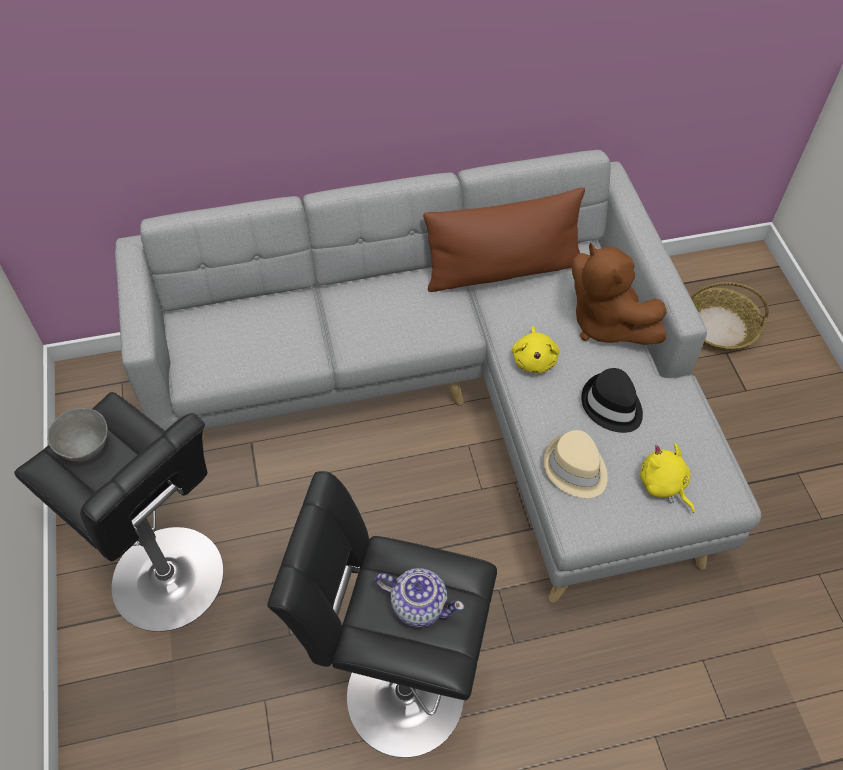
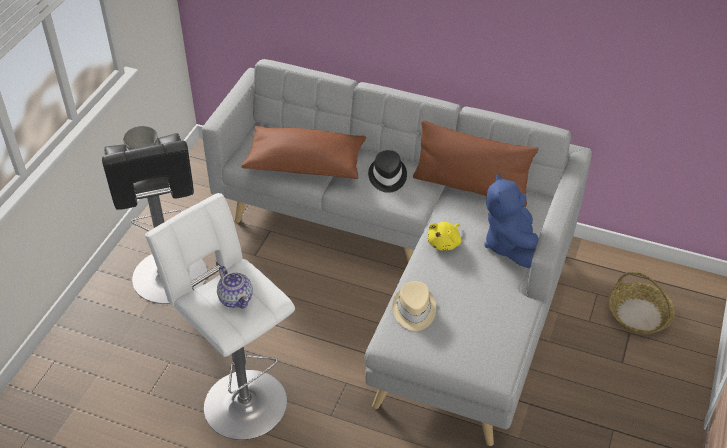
camera: 35 degrees right, 10 degrees down
(283, 340) = (305, 164): none -> brown pillow
(396, 693) = (241, 400): black stool -> white stool
(606, 323) = (510, 245): brown plush toy -> blue plush toy
(611, 405) = (469, 290): black hat -> black hat (387, 176)
(663, 485) = (461, 347): yellow plush toy -> none

